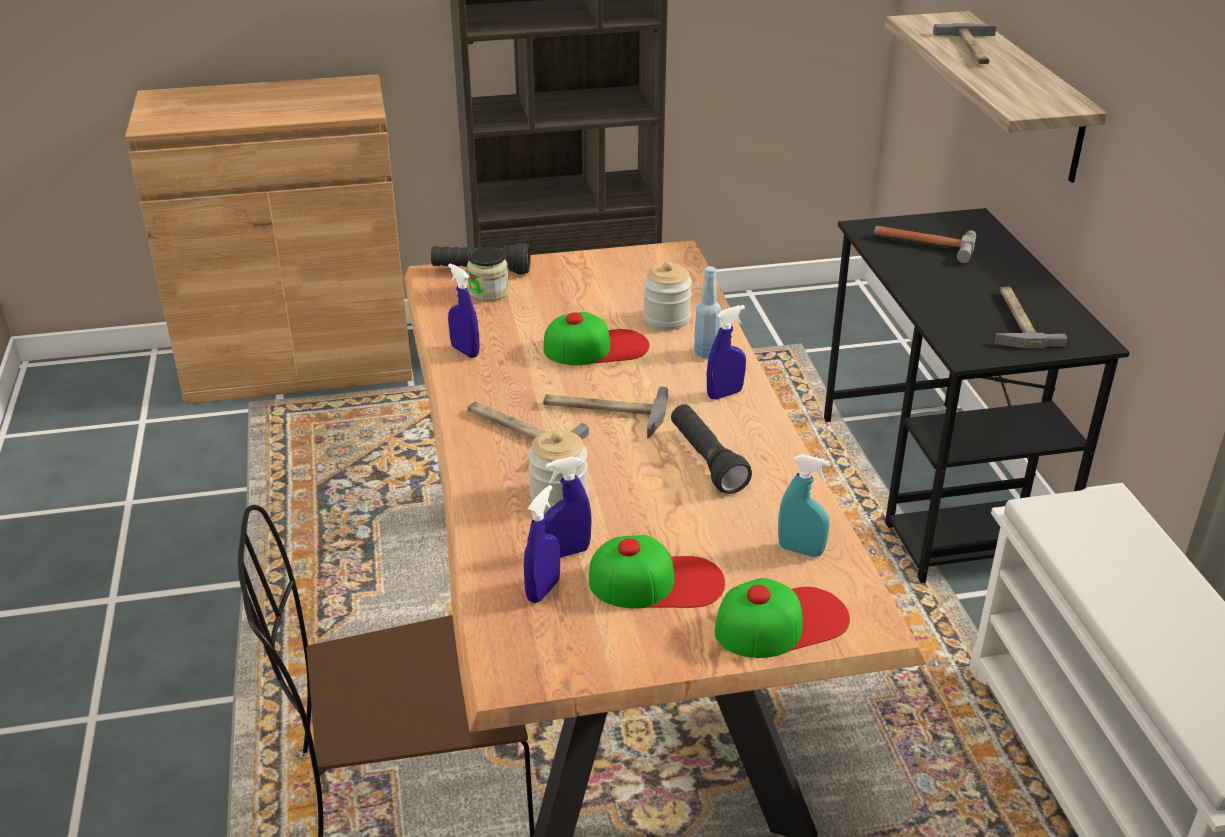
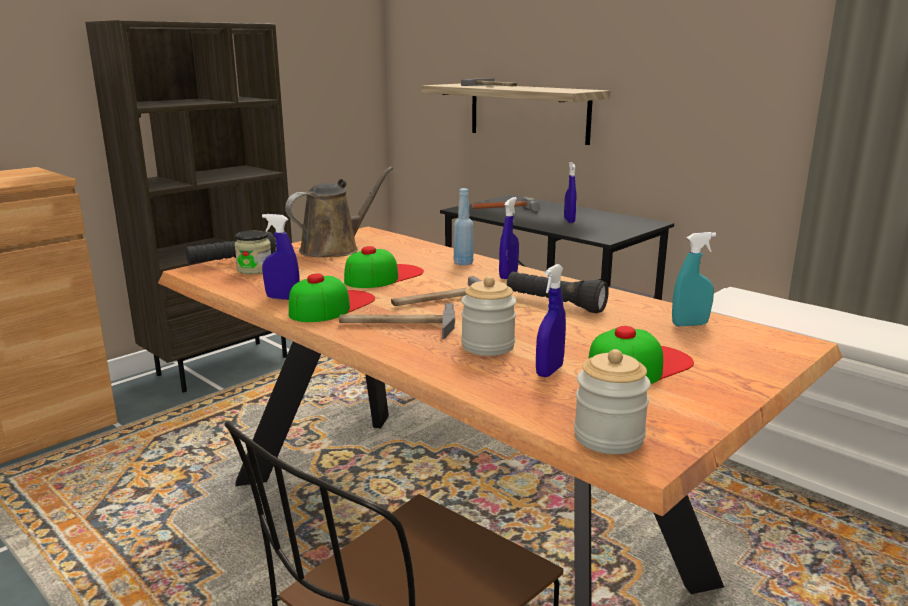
camera: 35 degrees left, 15 degrees down
(543, 590) = (572, 396): blue spray bottle -> blue spray bottle (569, 221)
(604, 278) = (334, 249): none -> brown watering can
(666, 319) = (410, 256): jar -> jar (608, 437)
(781, 622) = (750, 358): cap -> cap (331, 305)
(1016, 320) = (602, 223): hammer -> none

